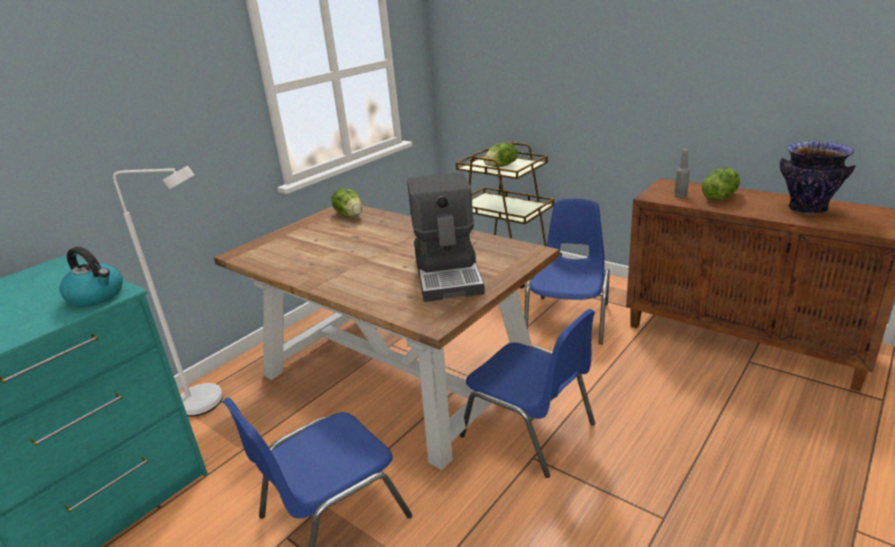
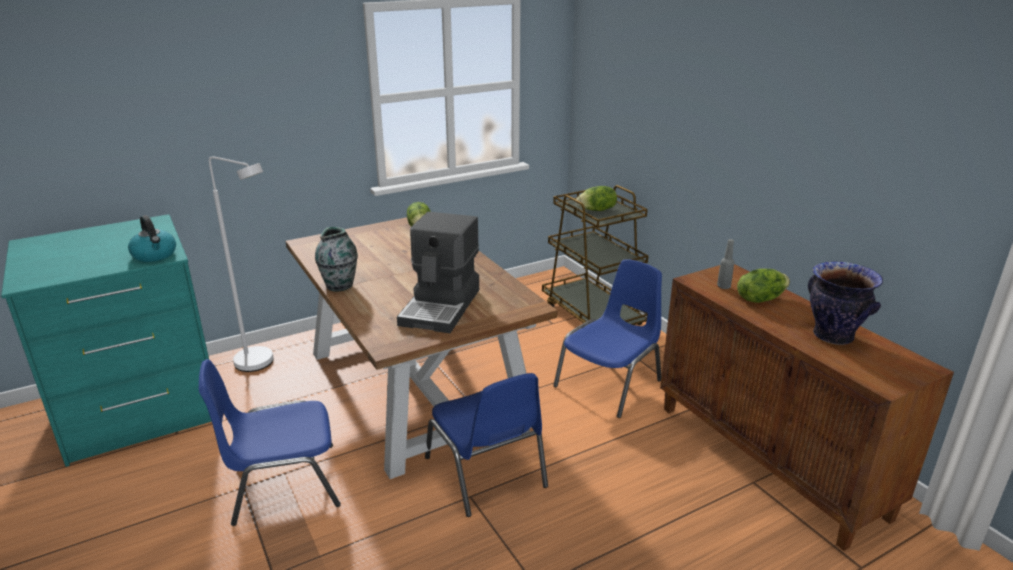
camera: 20 degrees right, 0 degrees up
(321, 282) = (340, 285): none -> vase

